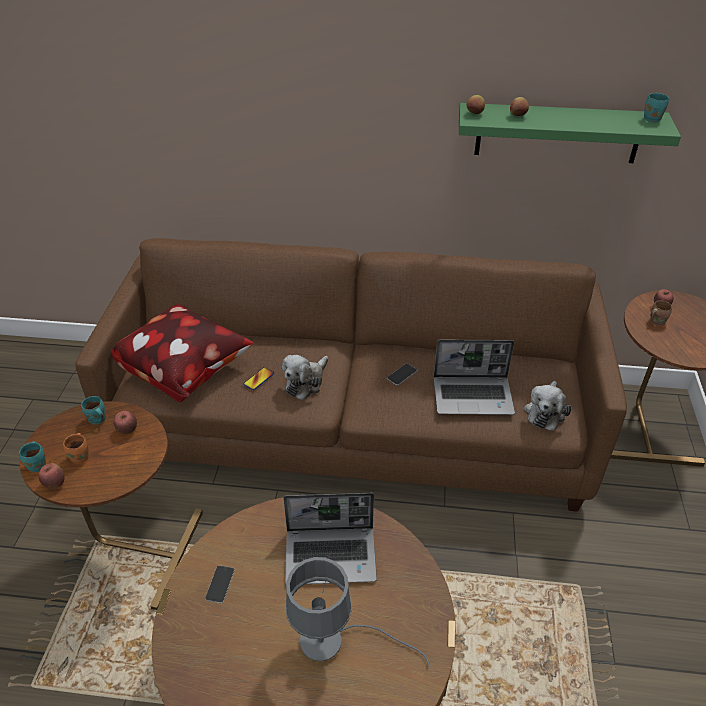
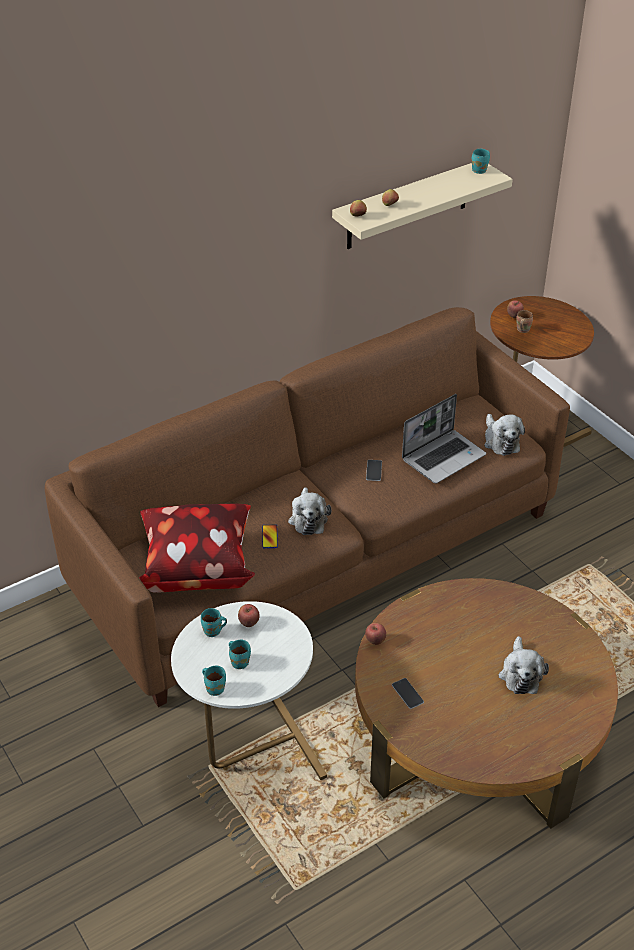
camera: 40 degrees left, 0 degrees up
(55, 484) = (248, 690): apple -> apple (375, 641)
(81, 456) = (240, 661): orange mug -> turquoise mug
(133, 548) = (250, 754): brown side table -> white side table
(331, 555) = (458, 626): laptop -> none
(333, 643) = (520, 673): grey table lamp -> plush toy
(557, 133) = (407, 205): green shelf -> beige shelf

